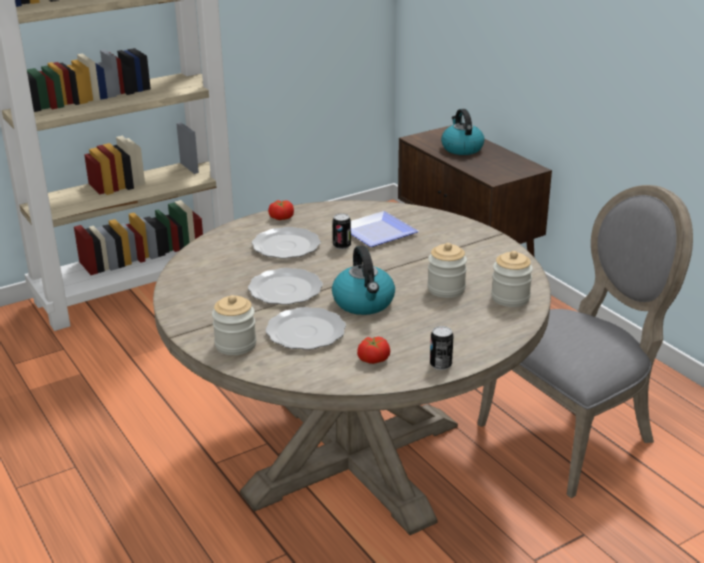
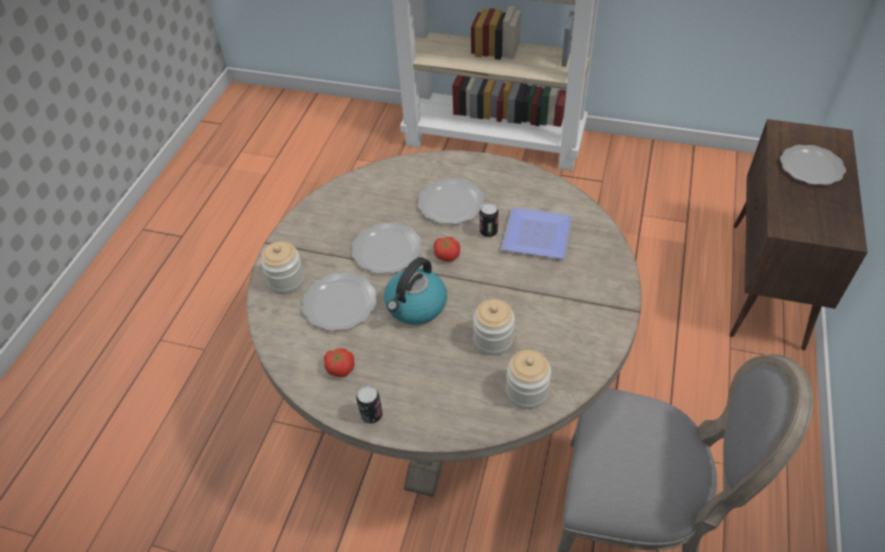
camera: 50 degrees right, 20 degrees up
(281, 217) = (491, 169): tomato -> tomato (447, 255)
(461, 148) = (810, 167): kettle -> plate

